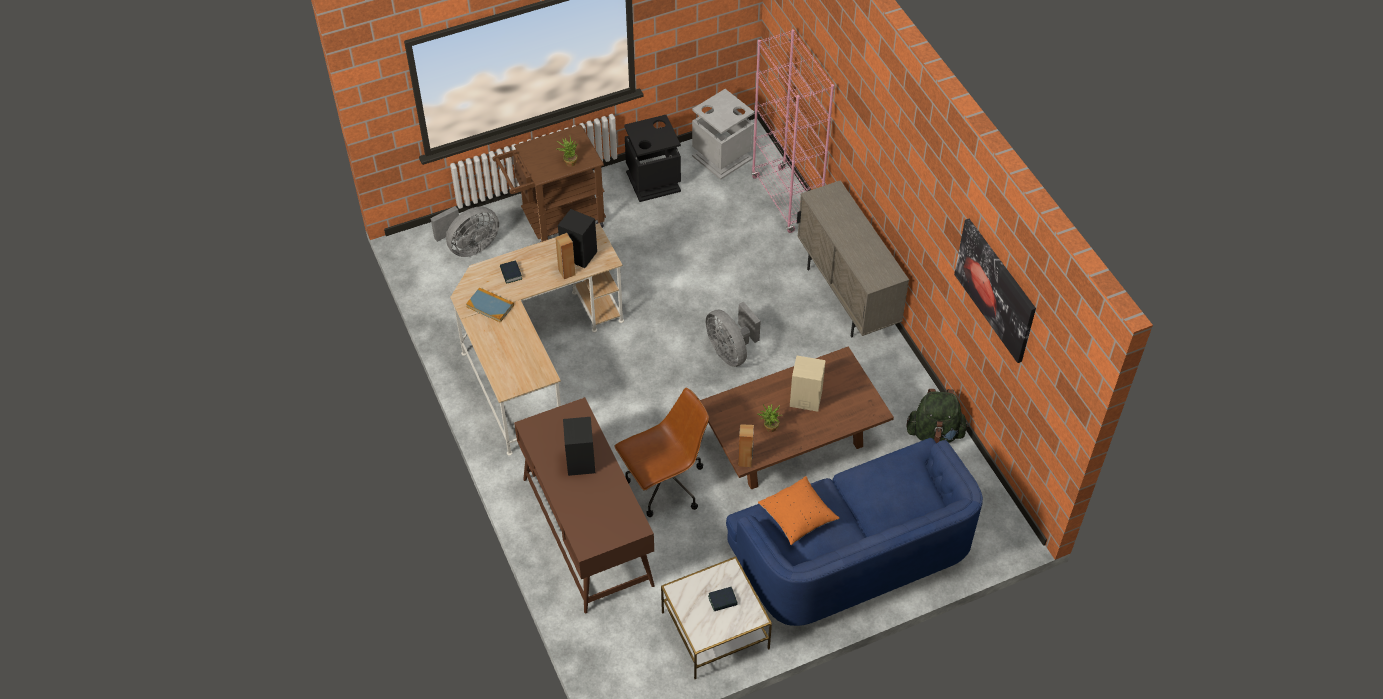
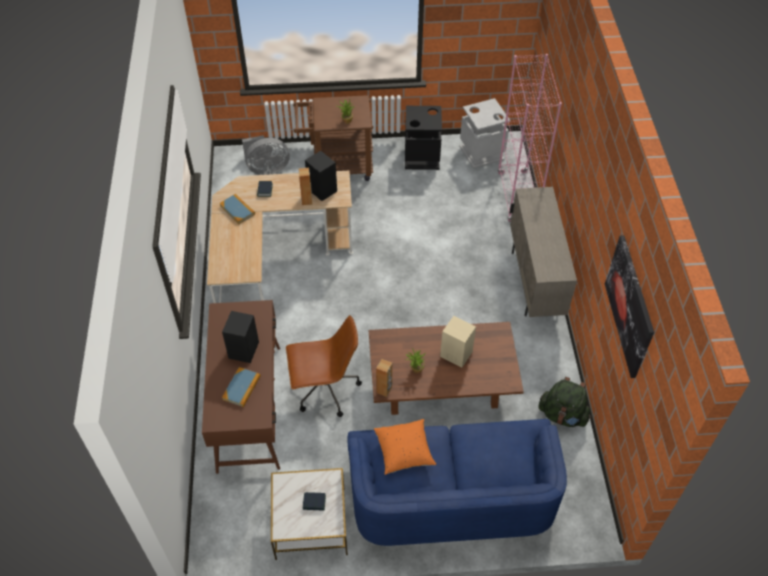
camera: 20 degrees right, 0 degrees up
(599, 502) = (241, 388): none -> book
(730, 351) = (424, 300): grey fan -> none

